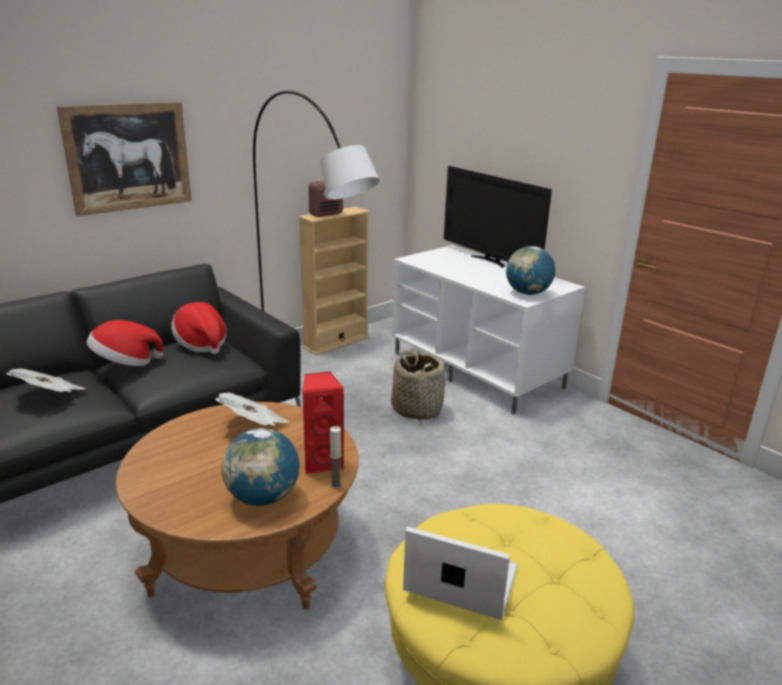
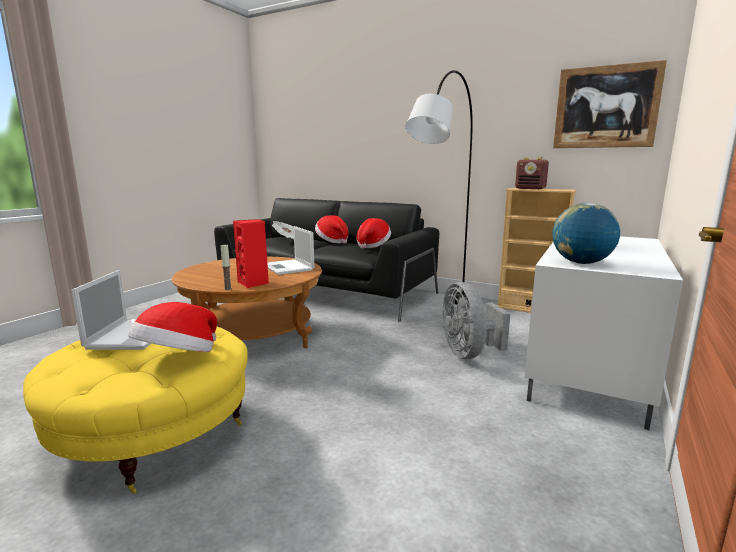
camera: 70 degrees right, 10 degrees down
(129, 157) = (395, 132): picture -> picture (606, 107)
(253, 425) = (288, 267): newspaper -> laptop
(263, 497) = (211, 279): globe -> none
(417, 409) = (468, 353): basket -> grey fan
(490, 261) = (647, 249): television -> none
(544, 542) = (178, 358): none -> hat

